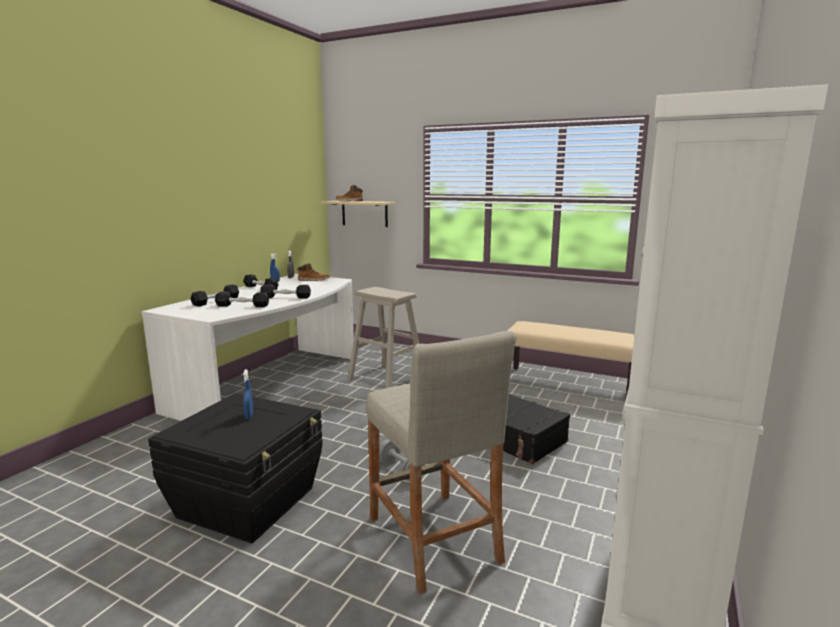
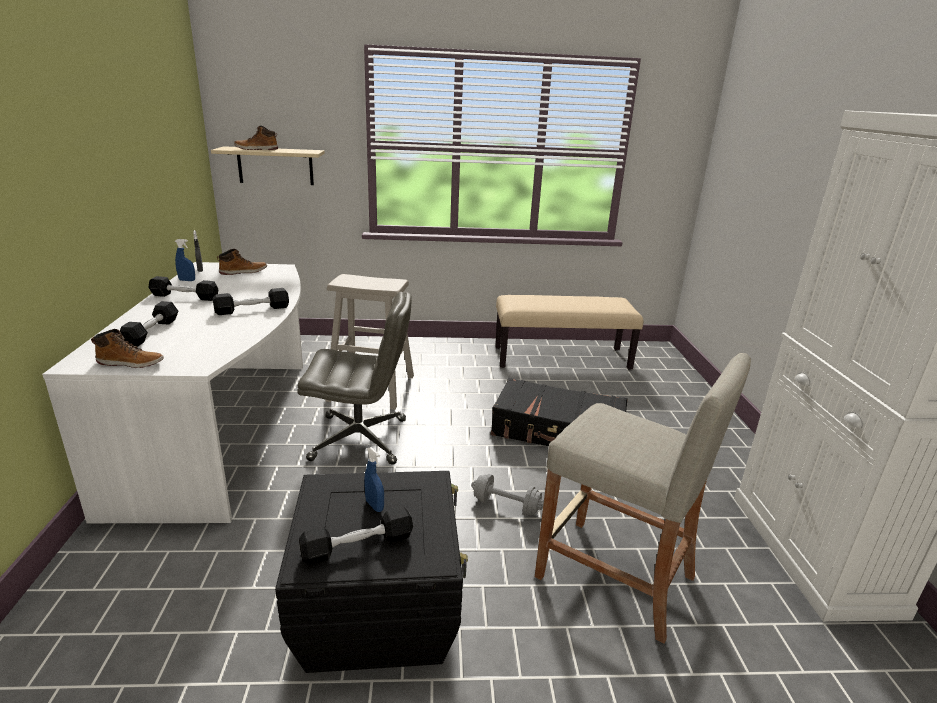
camera: 30 degrees left, 10 degrees up
(185, 312) = (131, 363): none -> boot
(242, 306) = (210, 335): black dumbbell -> black dumbbell (358, 546)
(345, 406) = (361, 439): none -> grey office chair

